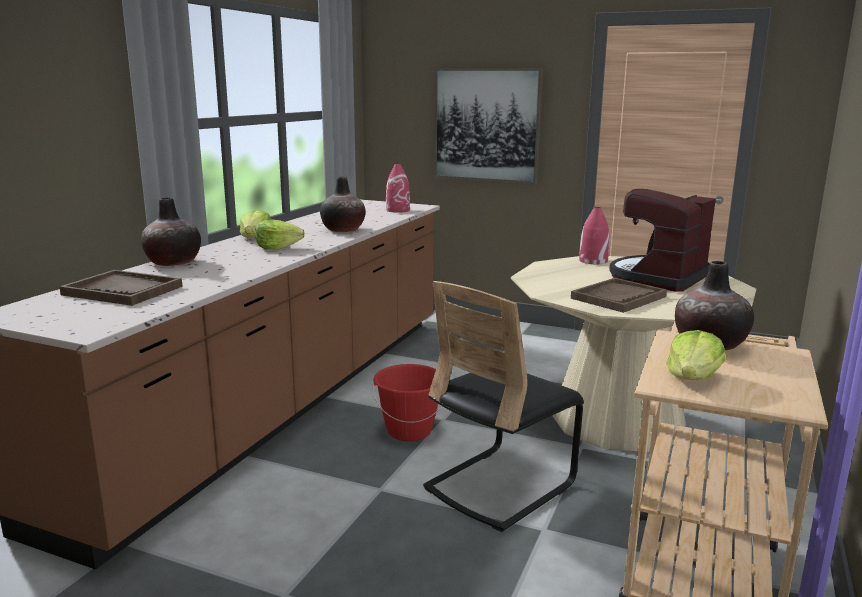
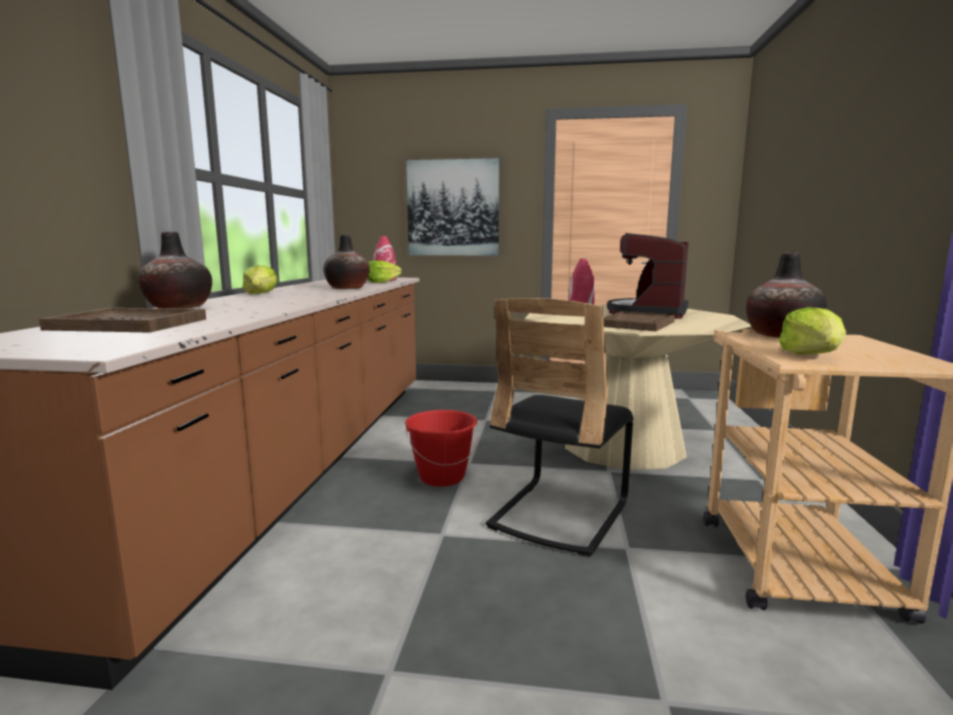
camera: 15 degrees left, 5 degrees down
(277, 248) = (291, 297): lettuce -> lettuce (381, 282)

